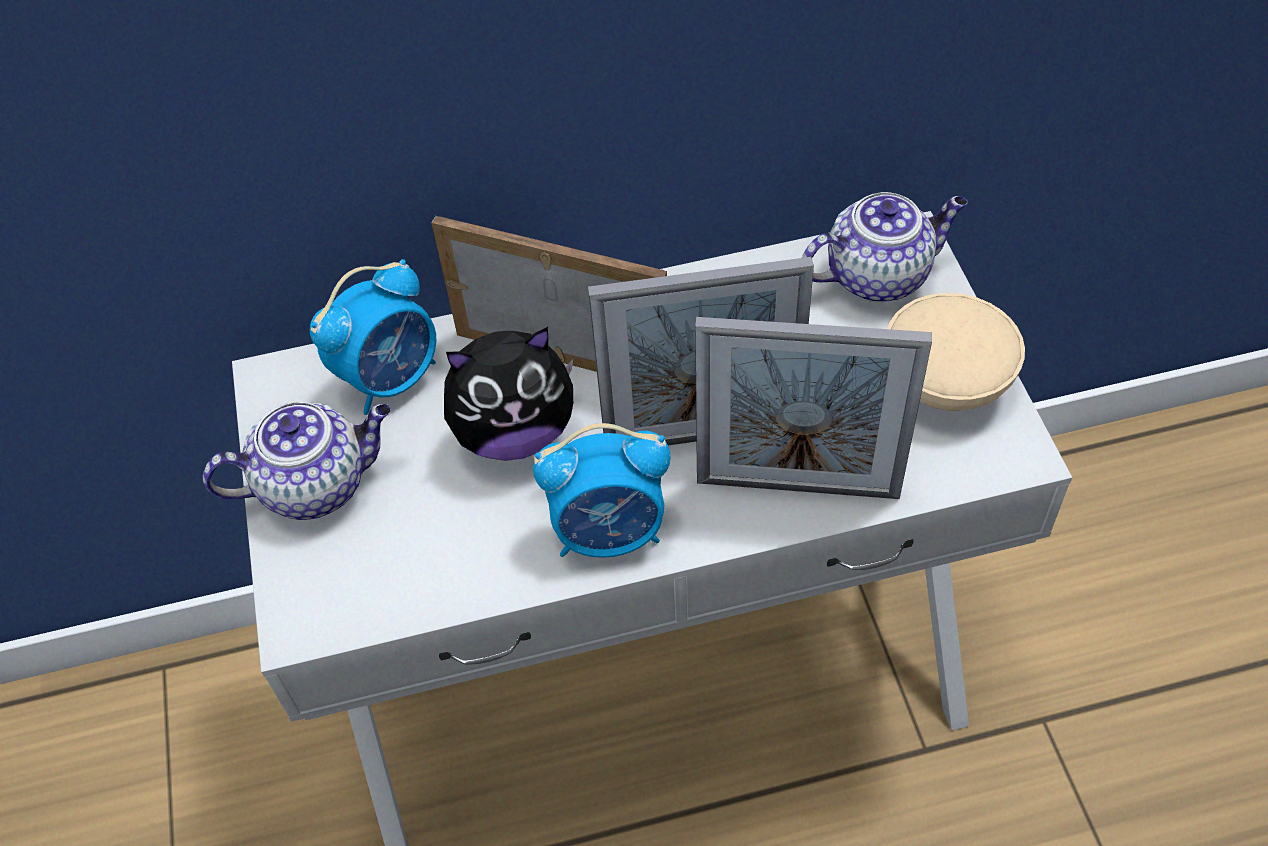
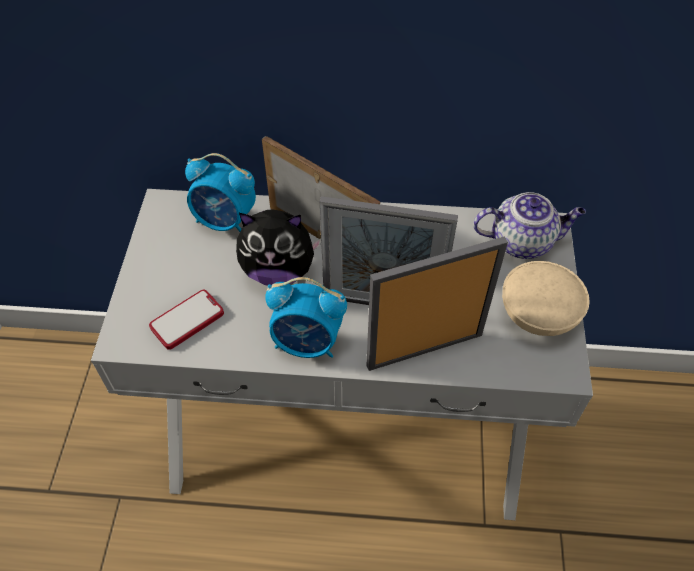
camera: 15 degrees right, 0 degrees up
(317, 483) = (162, 267): teapot -> none
(391, 377) = (225, 221): alarm clock -> alarm clock turned 45 degrees clockwise
(397, 557) = (187, 320): none -> phone
(797, 487) = (424, 350): picture frame -> picture frame turned 135 degrees clockwise

